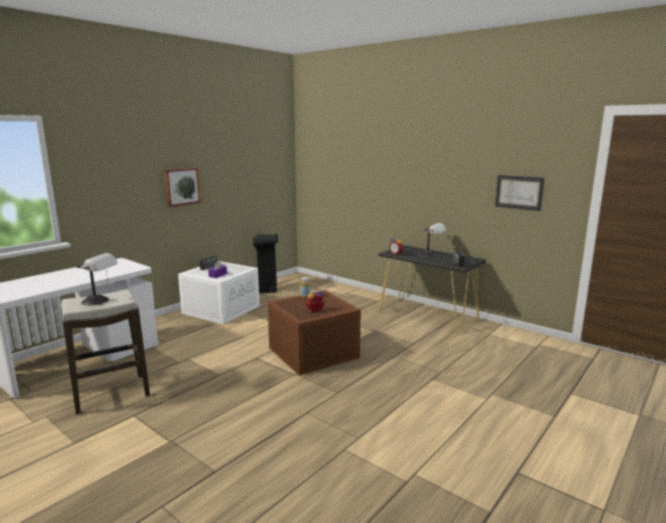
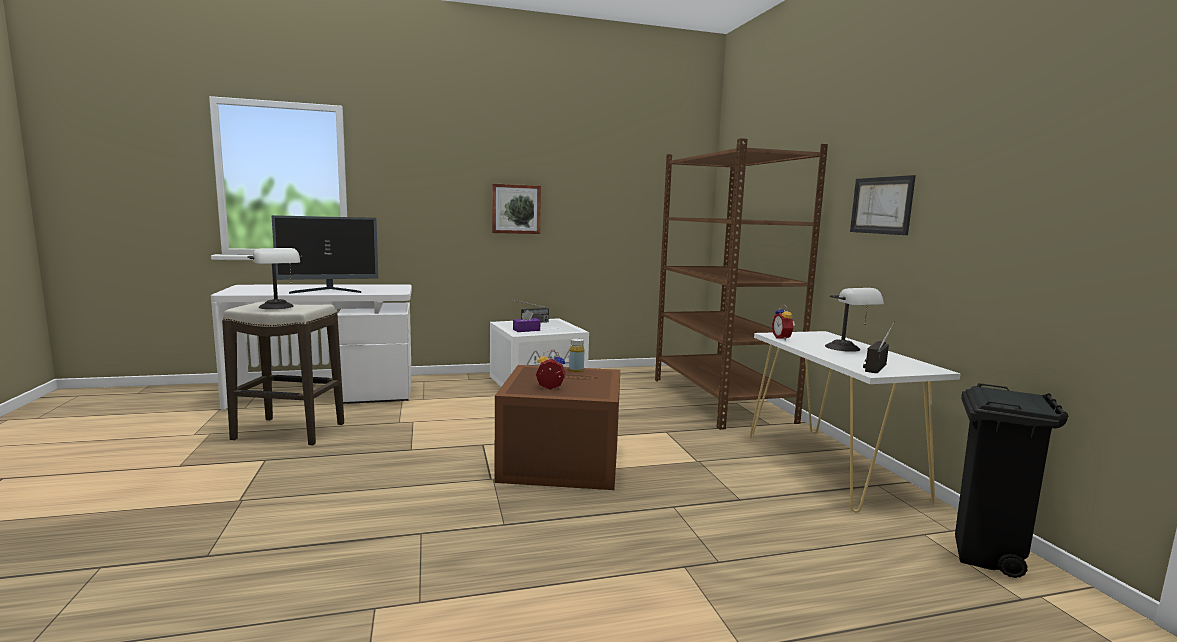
camera: 35 degrees right, 5 degrees down
(84, 278) = (329, 291): none -> monitor
(267, 290) = (627, 375): black trash can -> black trash can (986, 557)
(337, 293) = (720, 399): none -> brown bookcase
(428, 315) = (831, 466): black console table -> white console table
(519, 192) = (1044, 224): picture -> picture (881, 205)

